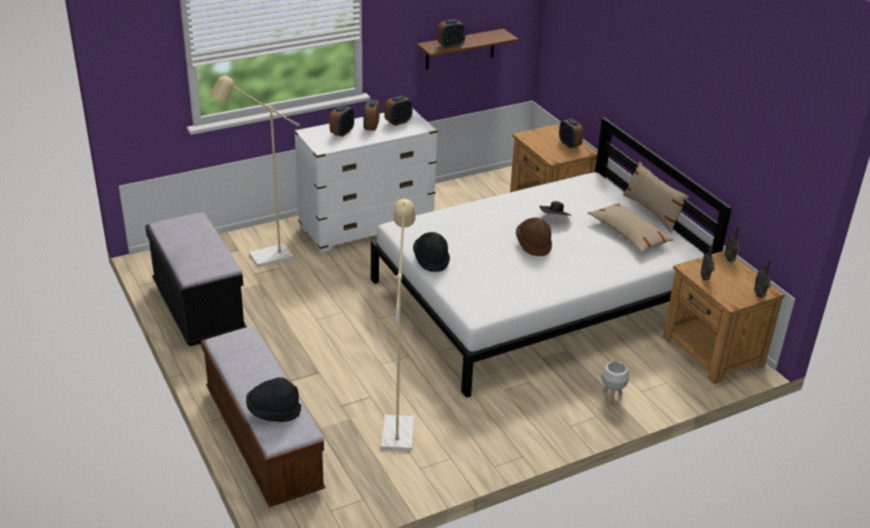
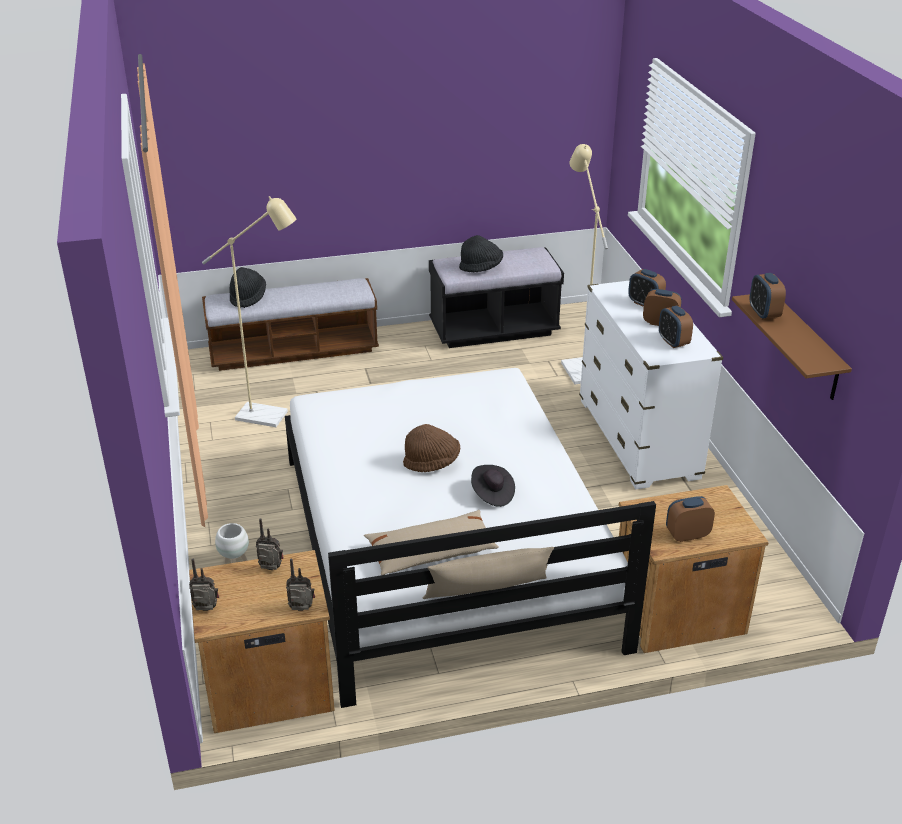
camera: 105 degrees right, 0 degrees up
(431, 260) = (426, 387): black hat -> black hat (481, 267)

